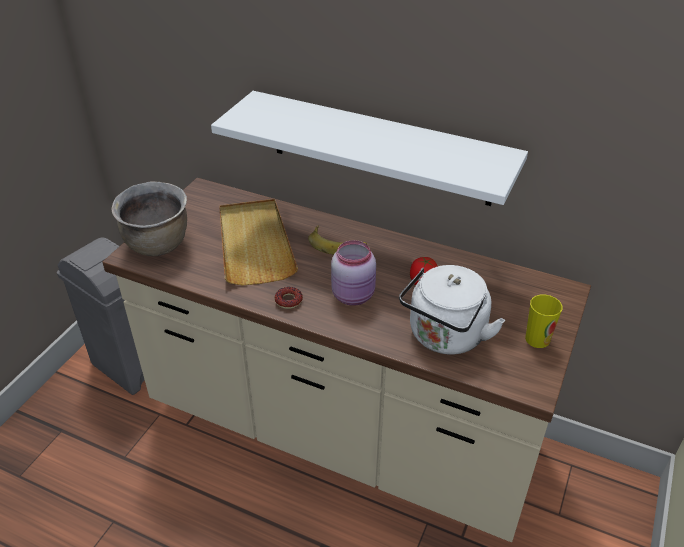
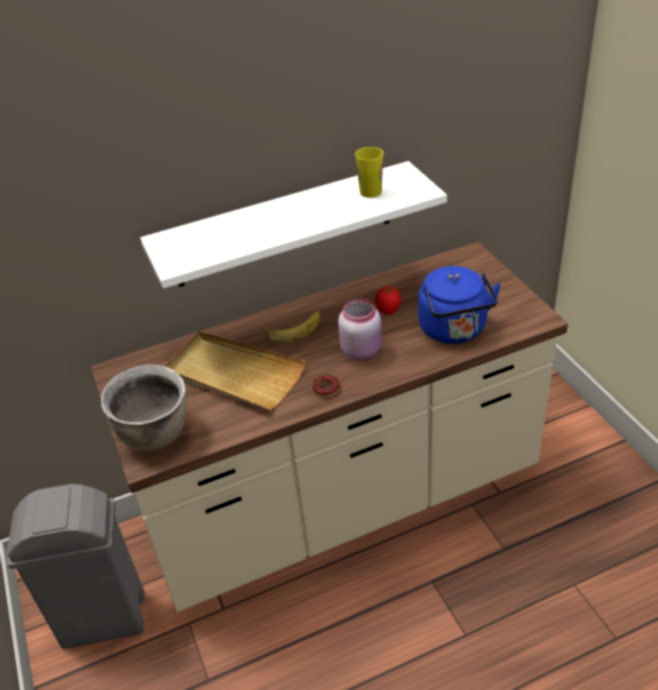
camera: 45 degrees left, 0 degrees up
(445, 337) = (454, 330): white kettle -> blue kettle
(537, 339) = (500, 291): cup -> cup (370, 192)

